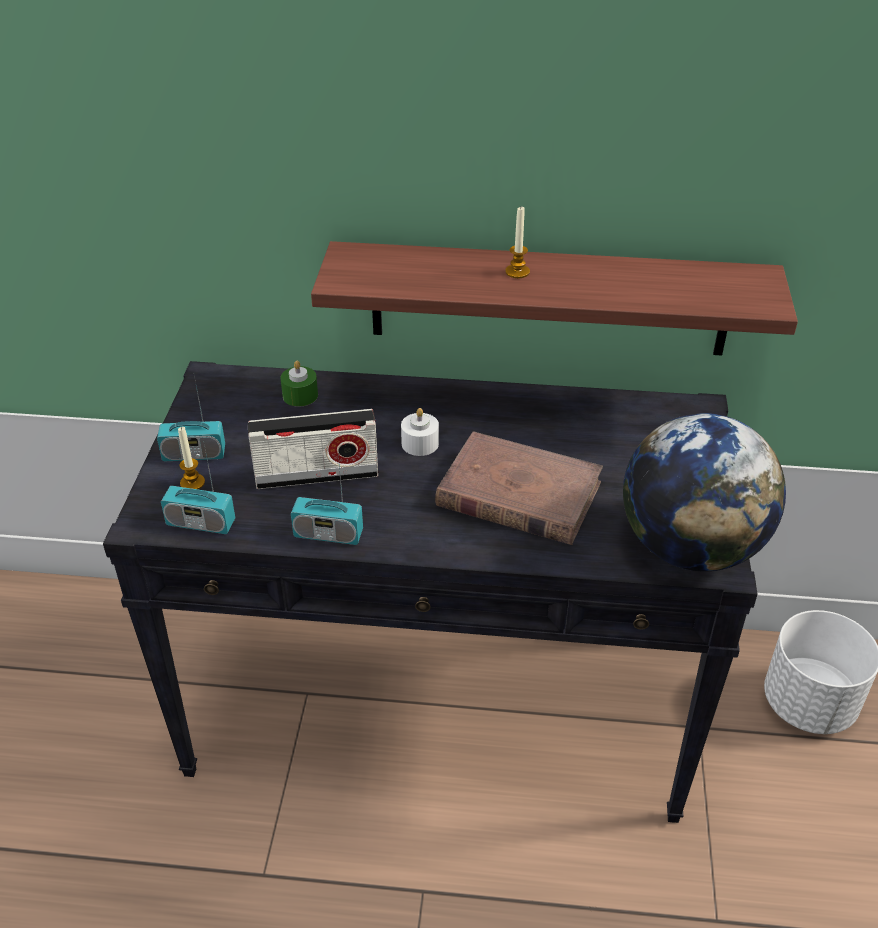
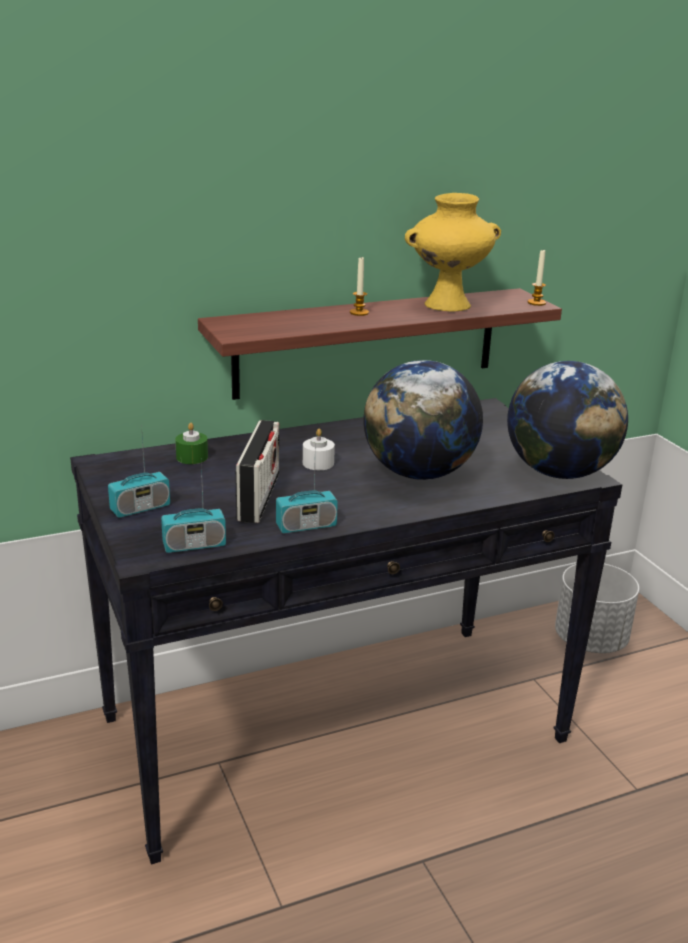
camera: 30 degrees left, 15 degrees down
(192, 483) = (159, 524): candle -> candle (536, 303)
(317, 475) = (258, 497): radio -> radio turned 45 degrees counterclockwise
(517, 494) = (419, 473): brown book -> globe
(641, 282) = (447, 305): none -> yellow vase

